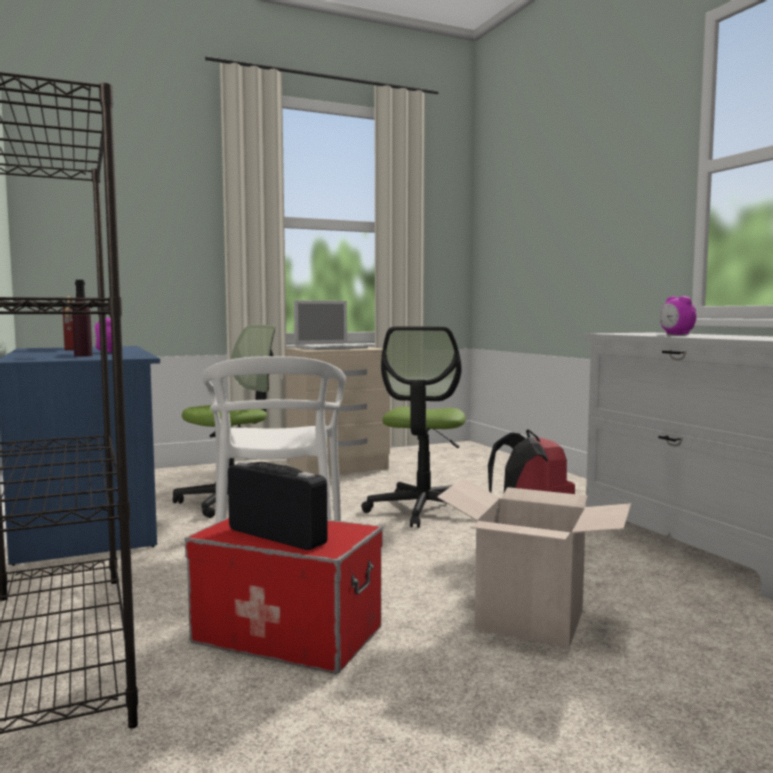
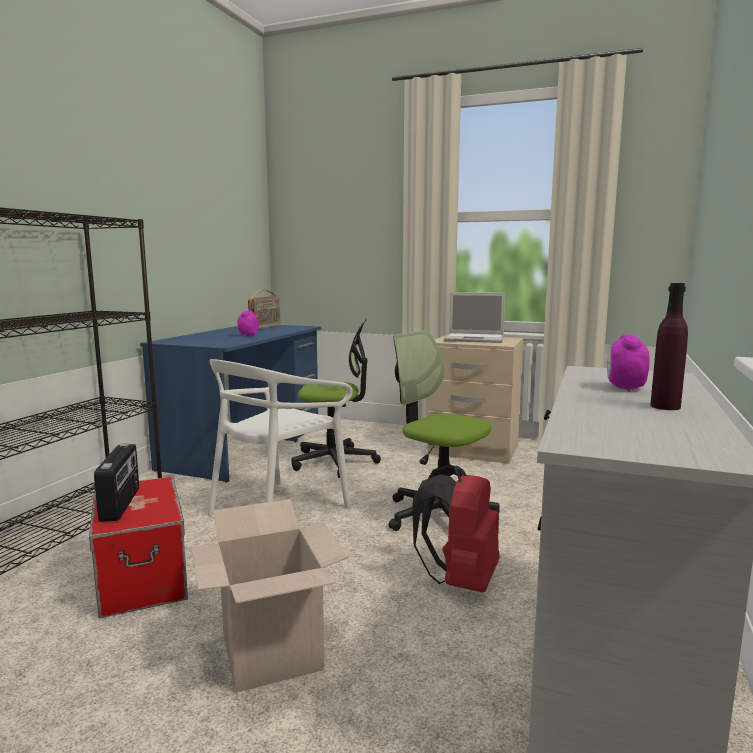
camera: 45 degrees right, 5 degrees up
(83, 356) = (212, 339): purple bottle -> purple bottle (665, 406)
(423, 510) = (439, 515): office chair -> office chair turned 75 degrees clockwise

